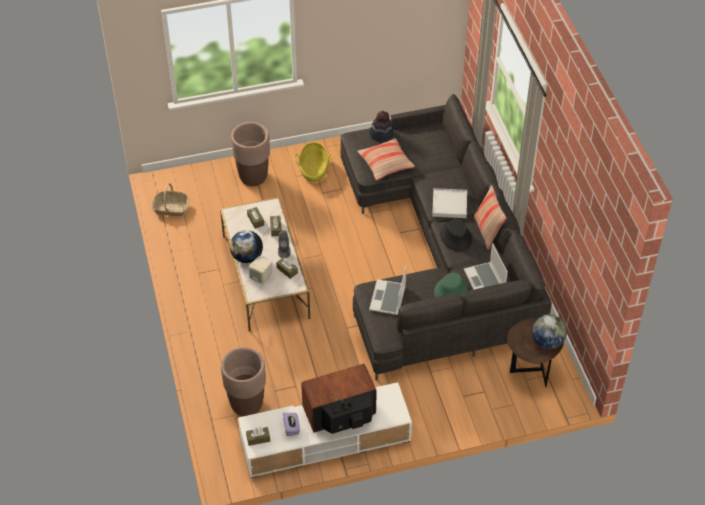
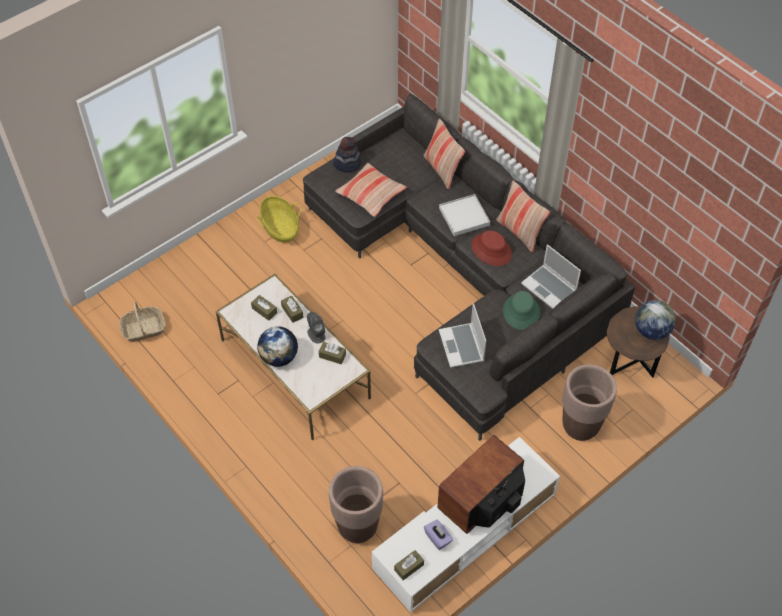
camera: 25 degrees left, 5 degrees up
(253, 177) = (217, 259): brown planter -> brown planter (580, 426)
(261, 278) = (309, 375): beige speaker -> none
(454, 164) = (442, 170): none -> pillow
(456, 237) = (491, 250): black hat -> red hat

